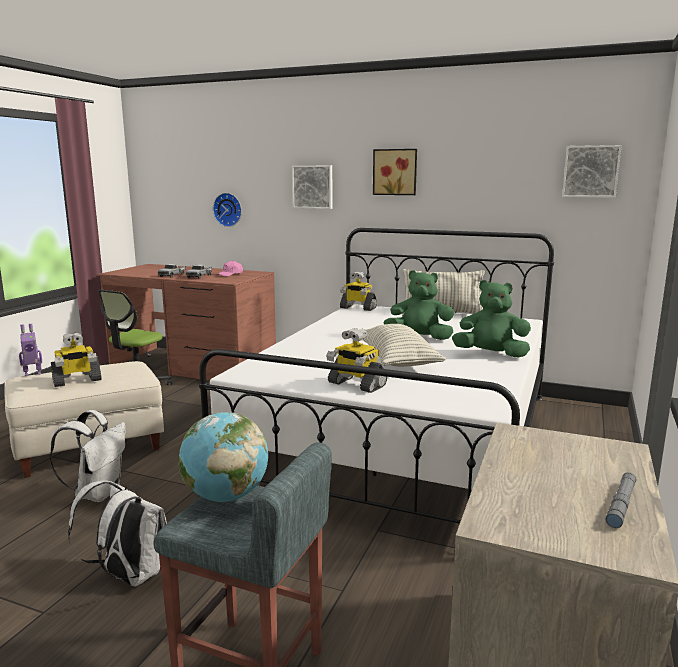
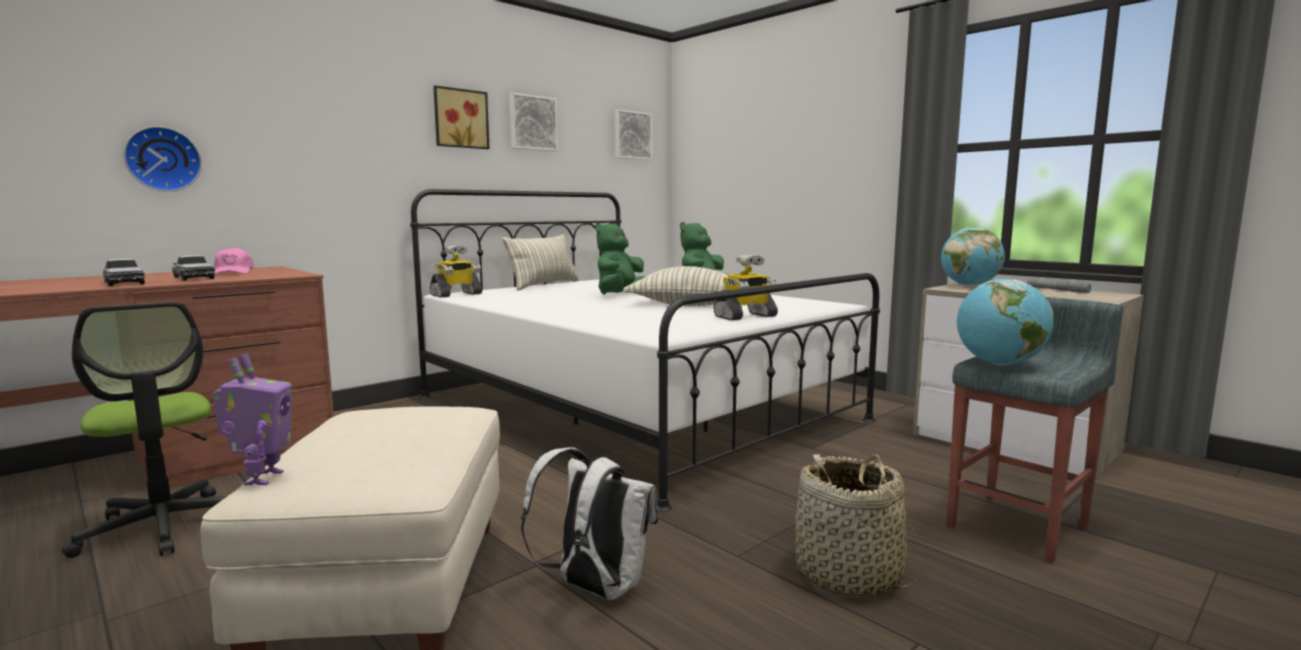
camera: 65 degrees left, 5 degrees down
(77, 381) = (407, 442): toy robot -> none
(128, 576) = (849, 575): white backpack -> basket
(313, 187) = (342, 129): picture -> picture (532, 123)
(577, 446) = (969, 285): none -> globe

